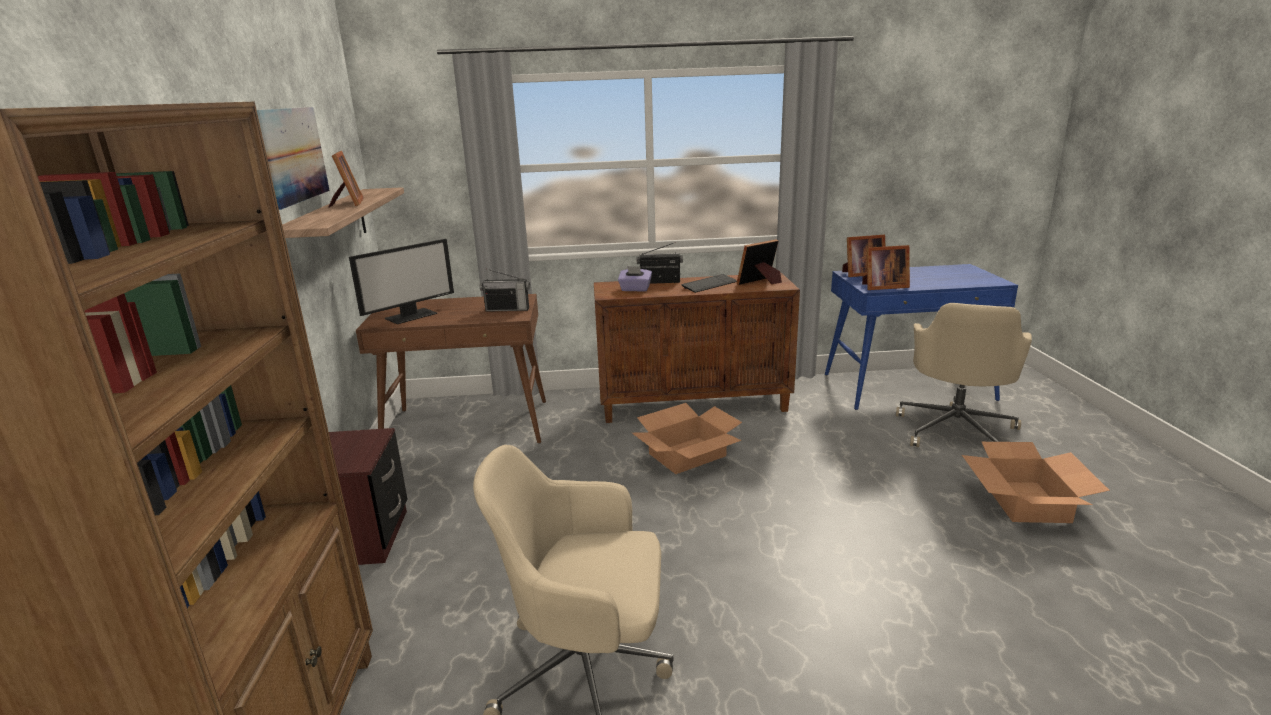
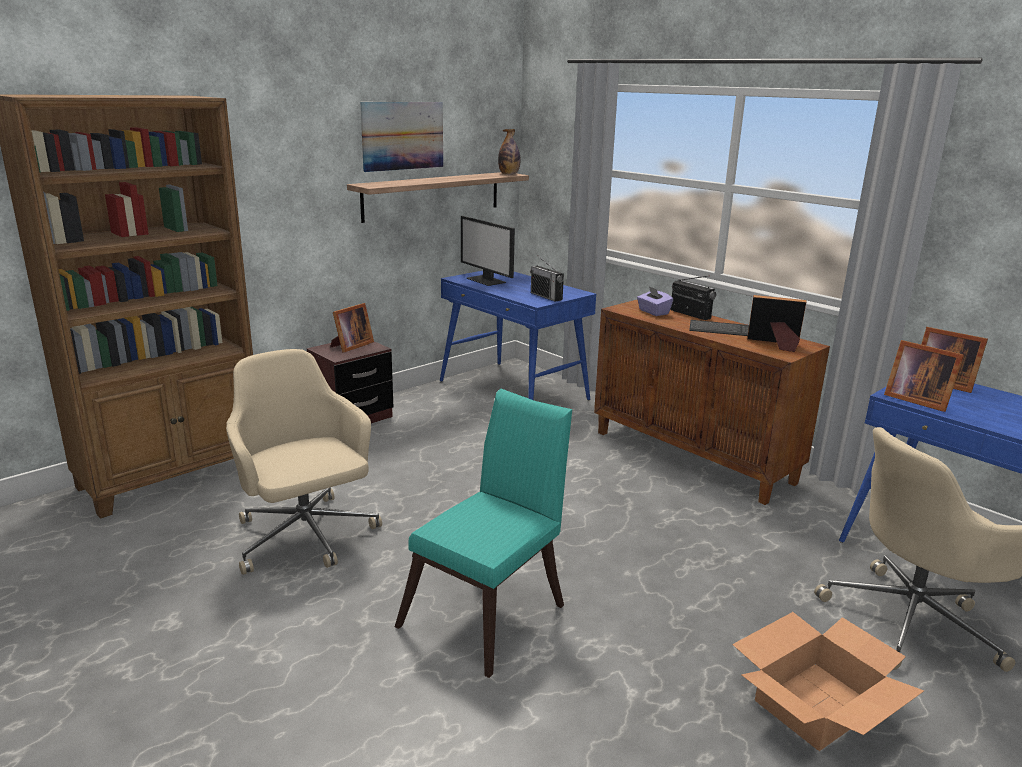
camera: 50 degrees right, 0 degrees up
(348, 203) = (447, 178): picture frame -> picture frame (351, 346)
(384, 190) = (509, 174): none -> bottle
(411, 316) = (487, 280): monitor -> monitor turned 45 degrees clockwise
(469, 426) = (514, 390): brown desk -> blue desk
(687, 455) = (604, 483): cardboard box -> none
(830, 594) = (490, 611): none -> turquoise chair

